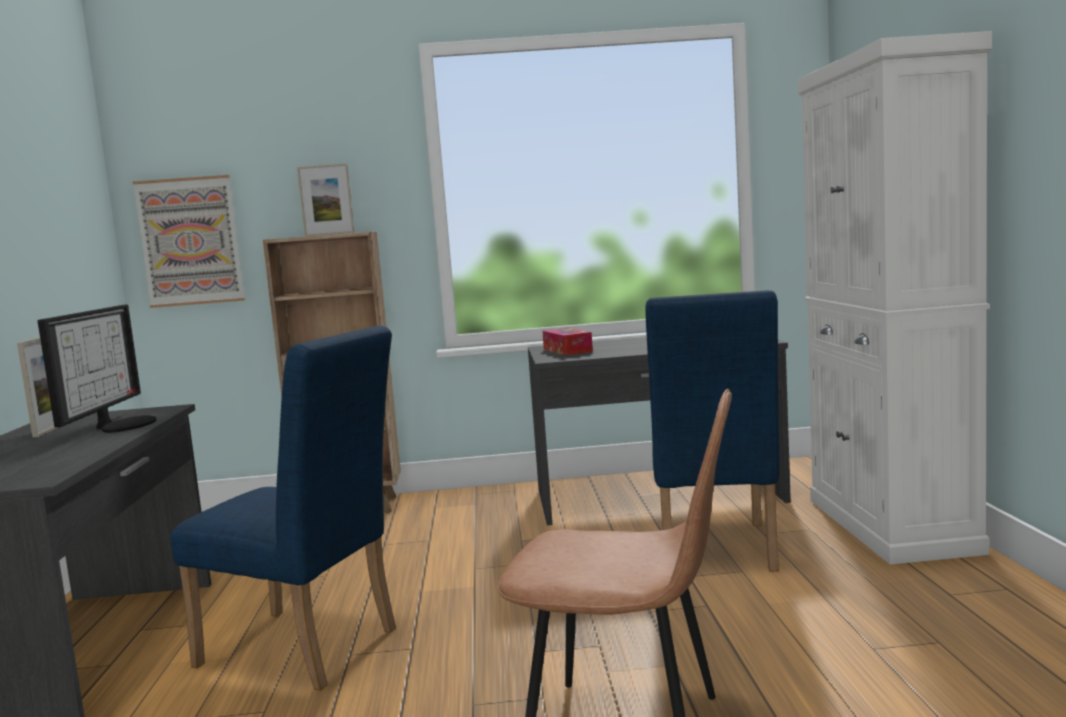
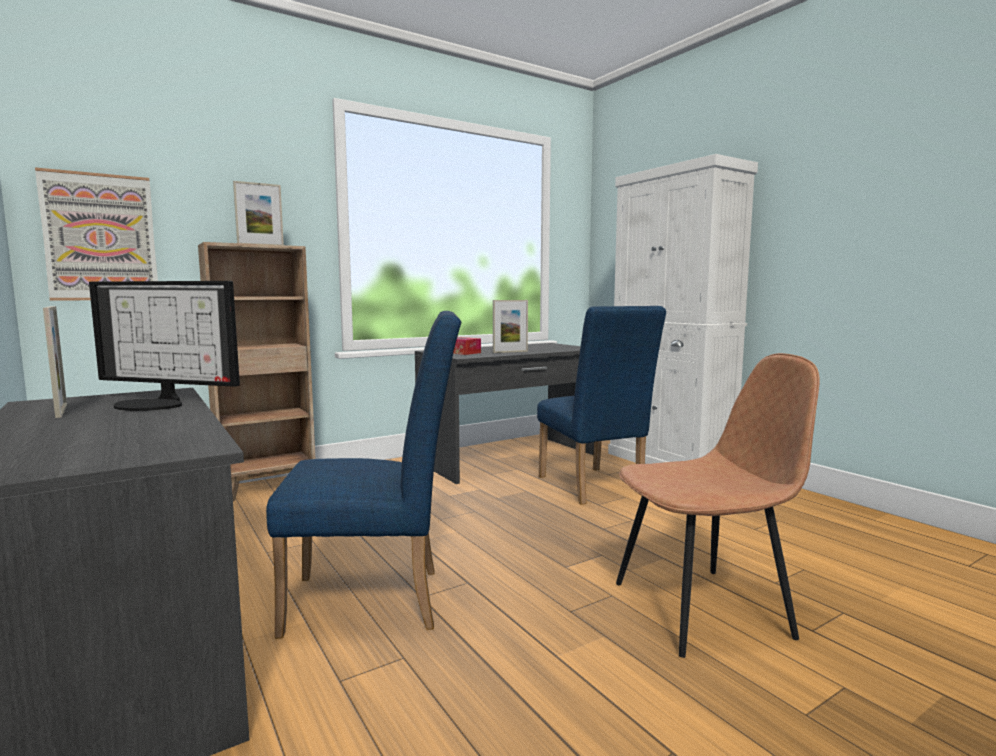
camera: 30 degrees left, 0 degrees up
(122, 425) = (155, 404): monitor -> monitor turned 135 degrees clockwise
(634, 350) = (510, 352): none -> picture frame

